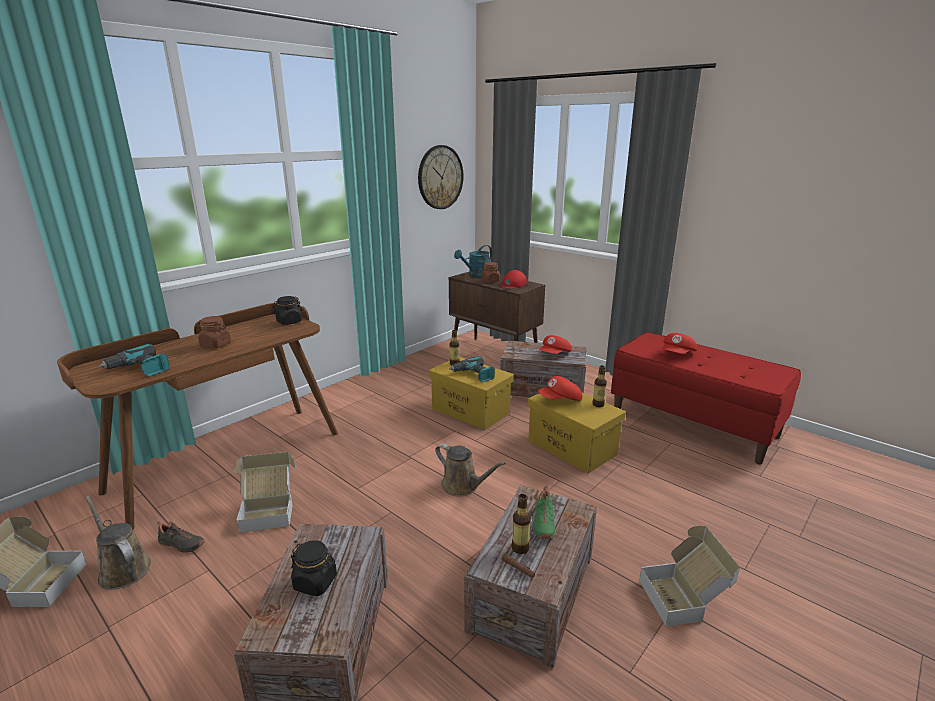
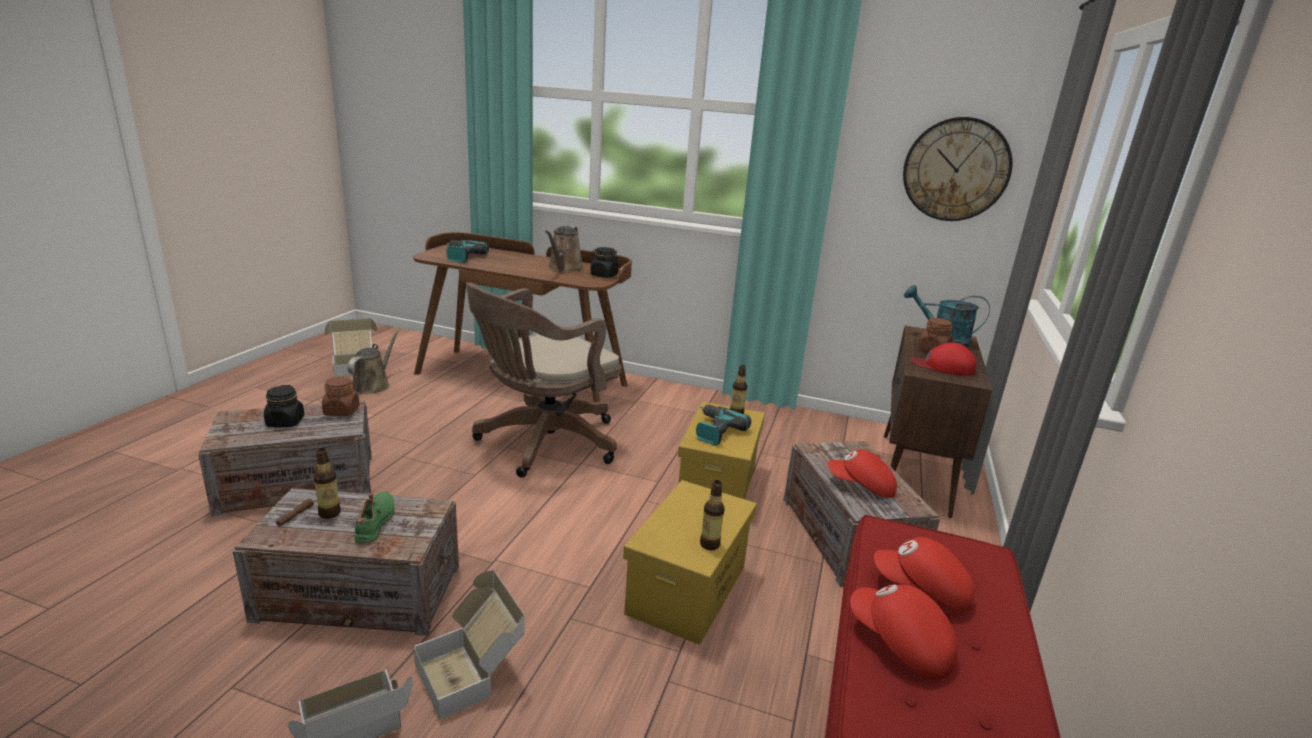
camera: 65 degrees right, 0 degrees up
(181, 545) = (403, 395): black shoe -> none
(215, 345) = (526, 265): brown jar -> brown jar (341, 411)
(268, 510) = (456, 415): cardboard box -> cardboard box (472, 672)
(365, 469) = (542, 443): none -> brown office chair
(463, 486) = (539, 510): brown watering can -> brown watering can (564, 268)
(542, 523) = (377, 523): green shoe -> green shoe turned 105 degrees clockwise
(560, 400) = (696, 507): red cap -> red cap (899, 644)

